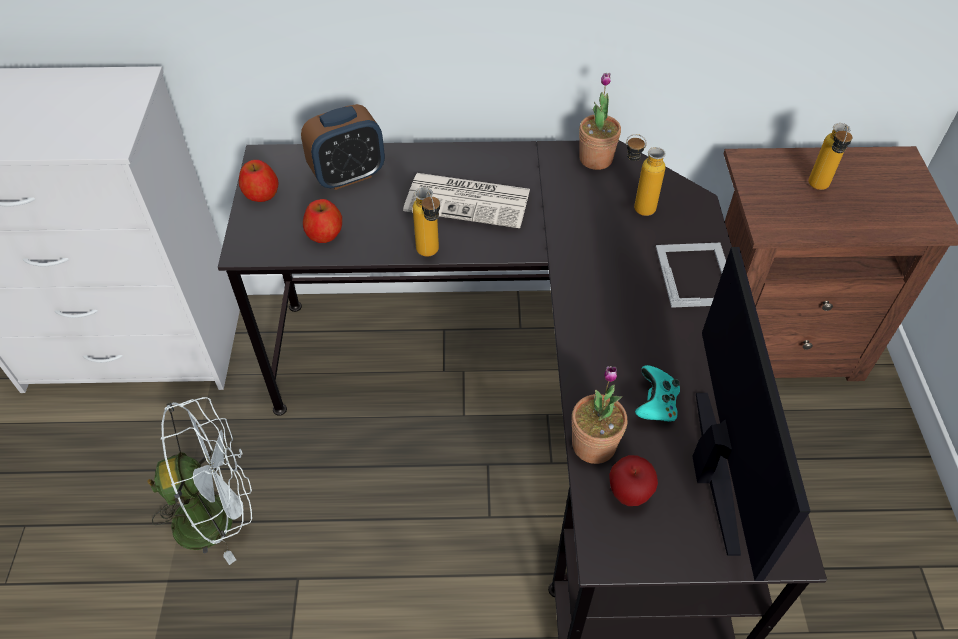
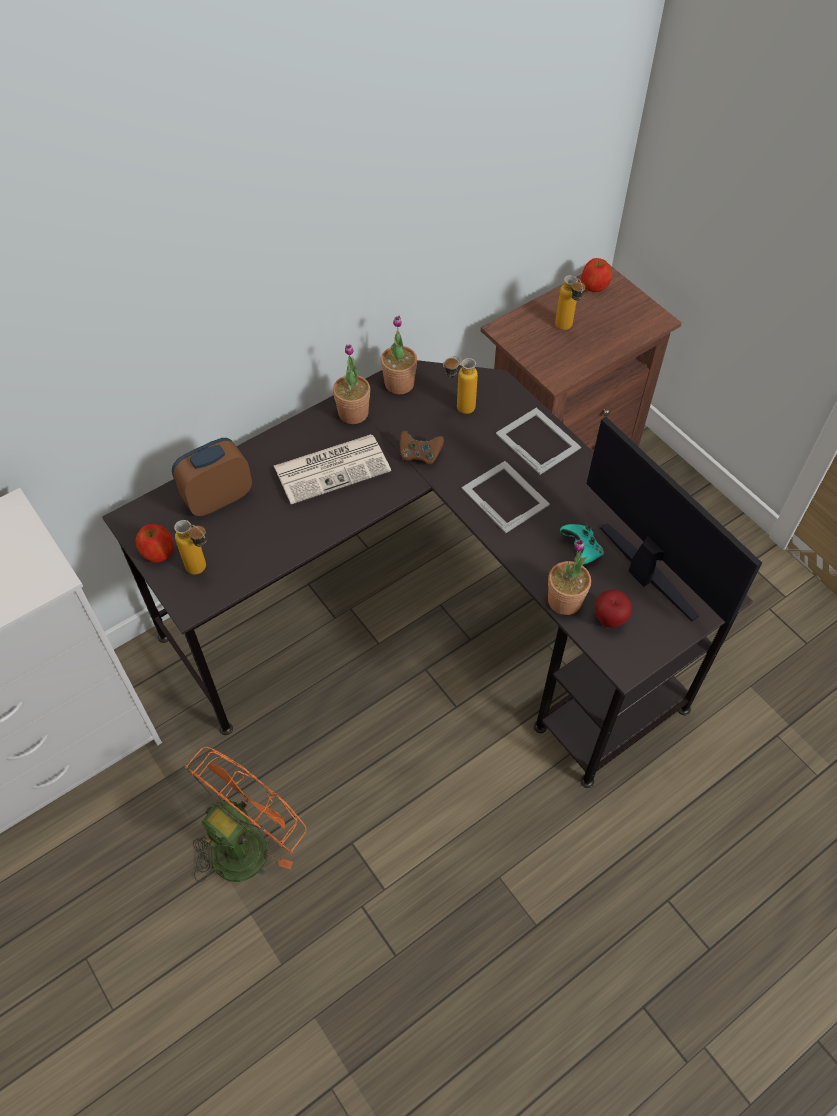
camera: 35 degrees left, 5 degrees up
(218, 515) = (247, 840): white fan -> orange fan
(325, 233) = (243, 556): apple -> apple (594, 285)
(348, 175) = (218, 498): alarm clock -> alarm clock turned 150 degrees counterclockwise
(430, 256) = (342, 529): bottle -> bottle (202, 571)
(529, 164) = (353, 413): none -> potted plant
(561, 228) = (419, 455): none -> brown game controller
(616, 308) = (505, 495): none -> picture frame

